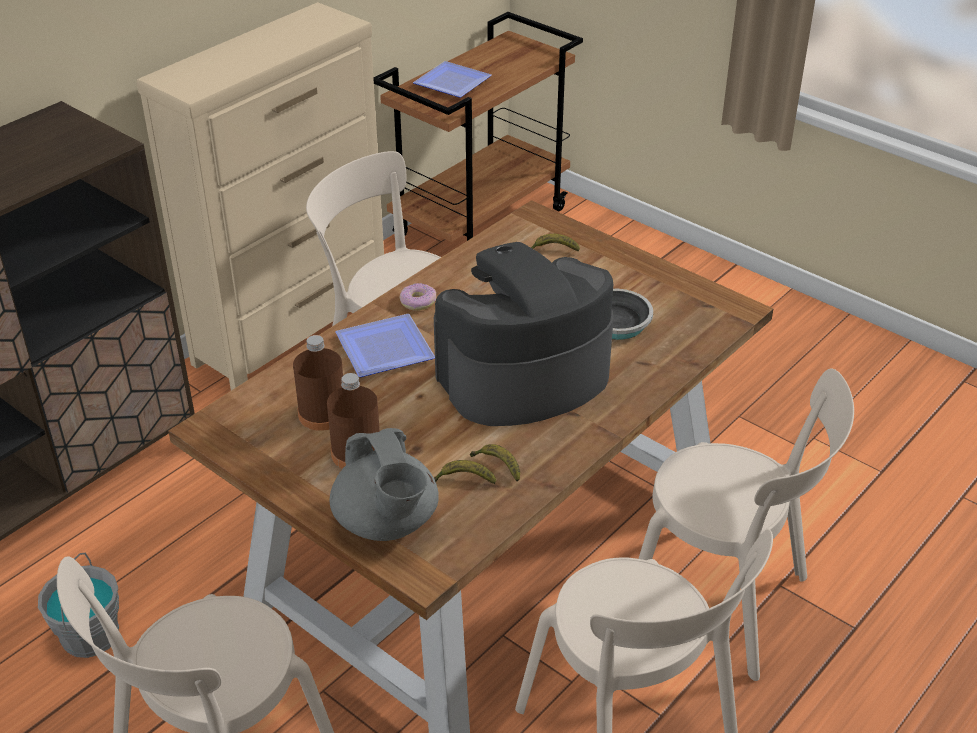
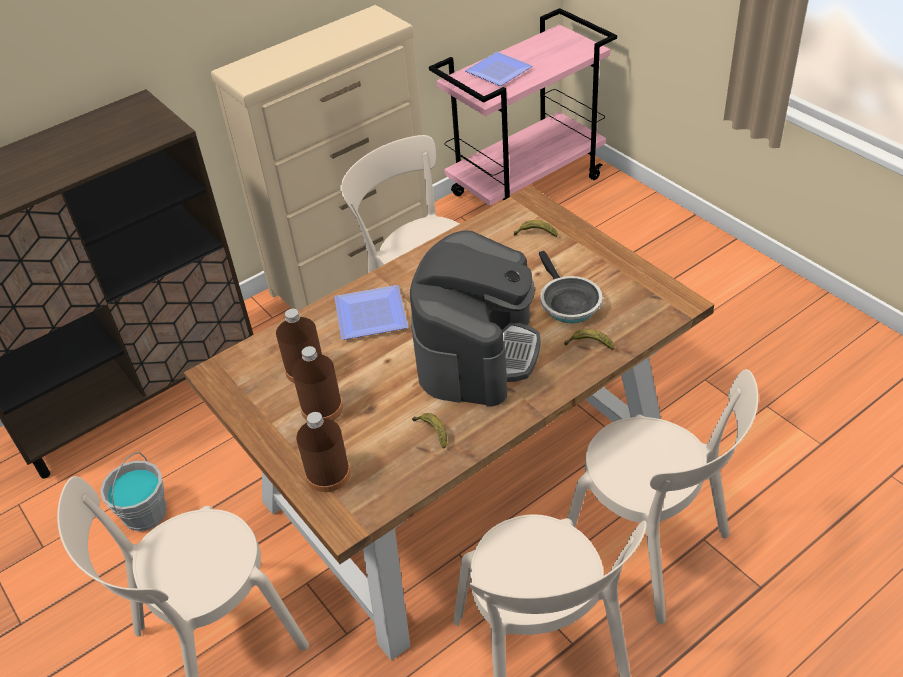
camera: 15 degrees right, 5 degrees up
(387, 522) = (328, 474): grey teapot -> brown bottle
(417, 302) = (409, 274): donut -> none
(464, 480) = (401, 442): banana -> banana (589, 344)
(481, 221) = (526, 185): brown cart -> pink cart
(522, 377) = (477, 351): coffee machine -> coffee machine turned 120 degrees clockwise

